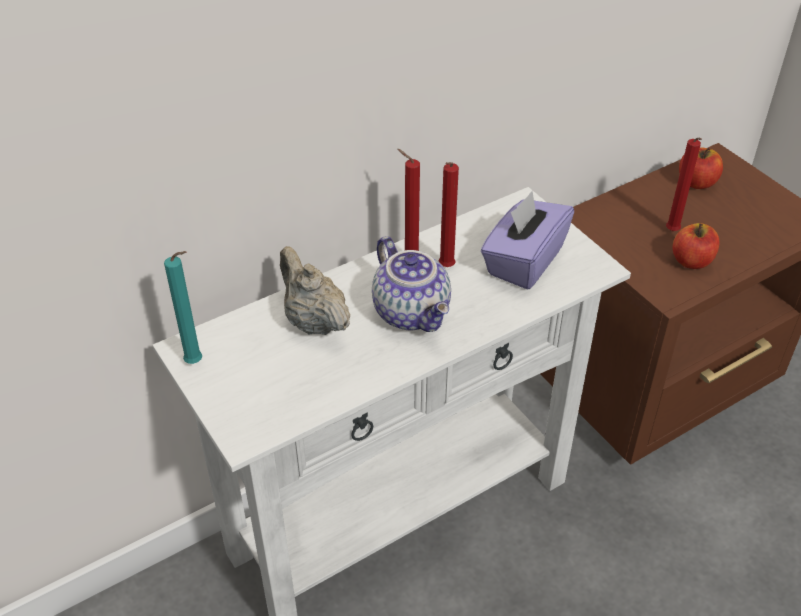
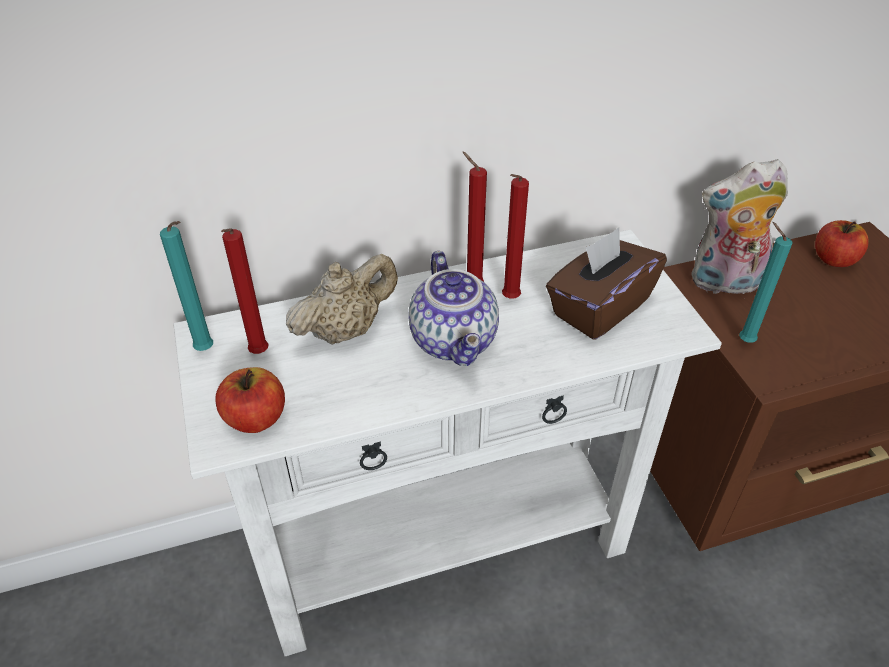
camera: 15 degrees right, 0 degrees up
(313, 321) = (346, 330): beige teapot -> beige teapot turned 75 degrees clockwise
(523, 261) = (599, 308): purple tissue box -> brown tissue box
(611, 220) = (724, 283): none -> plush toy
(640, 267) = (743, 340): none -> turquoise candle
(672, 232) = (791, 308): red candle -> red candle (258, 355)
(692, 261) = (806, 344): apple -> apple (255, 418)

